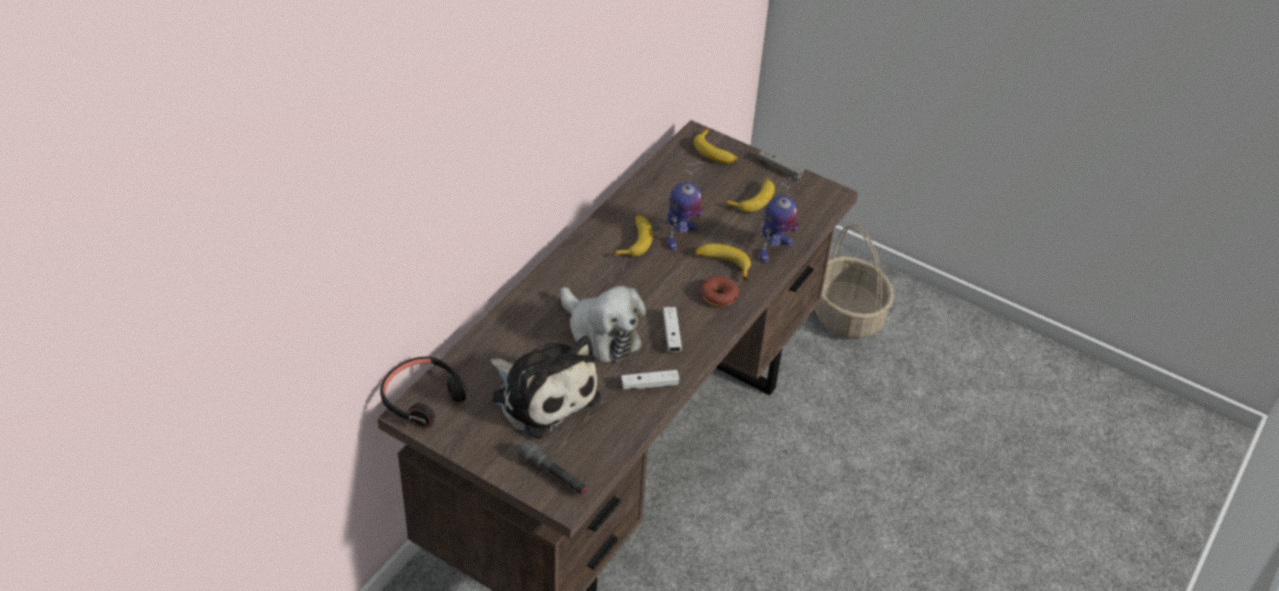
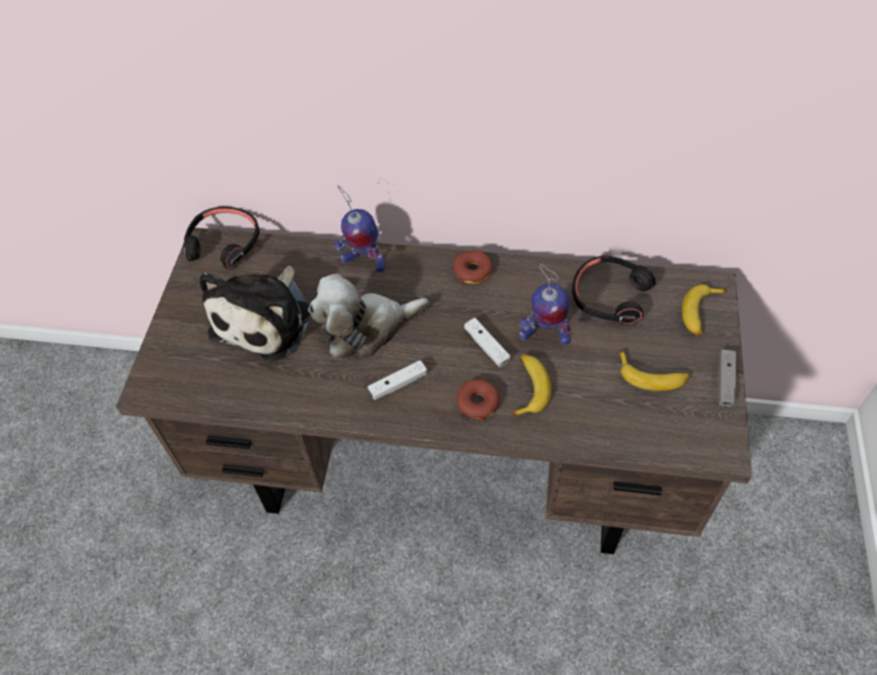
camera: 70 degrees right, 10 degrees up
(554, 475) = (173, 367): grey flashlight -> none
(586, 249) = (473, 271): none -> donut
(600, 334) = (366, 329): plush toy -> plush toy turned 45 degrees clockwise
(634, 240) = (511, 302): banana -> none
(649, 385) = (319, 394): white game controller -> white game controller (487, 346)
(667, 188) = (609, 296): none -> black headphones
(774, 250) = (583, 426): toy robot -> toy robot (363, 262)
(848, 316) = (763, 587): basket -> none

